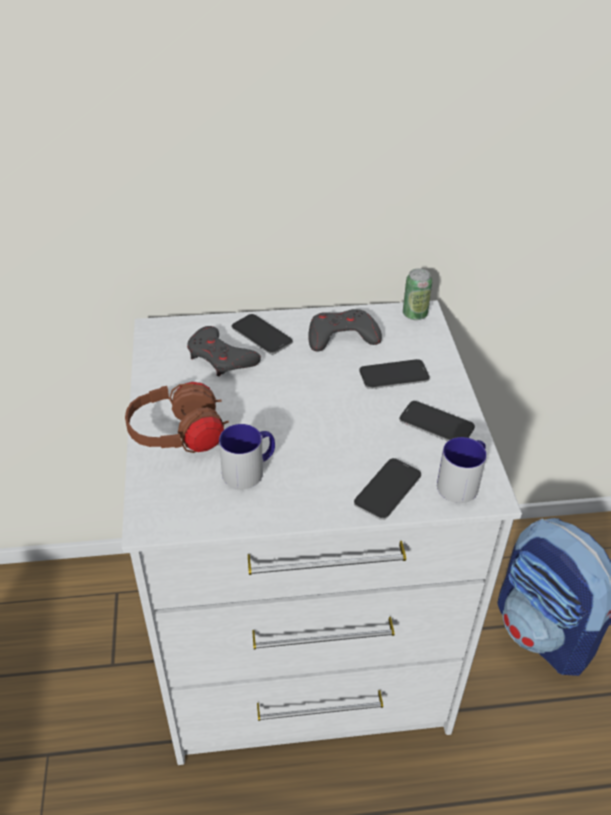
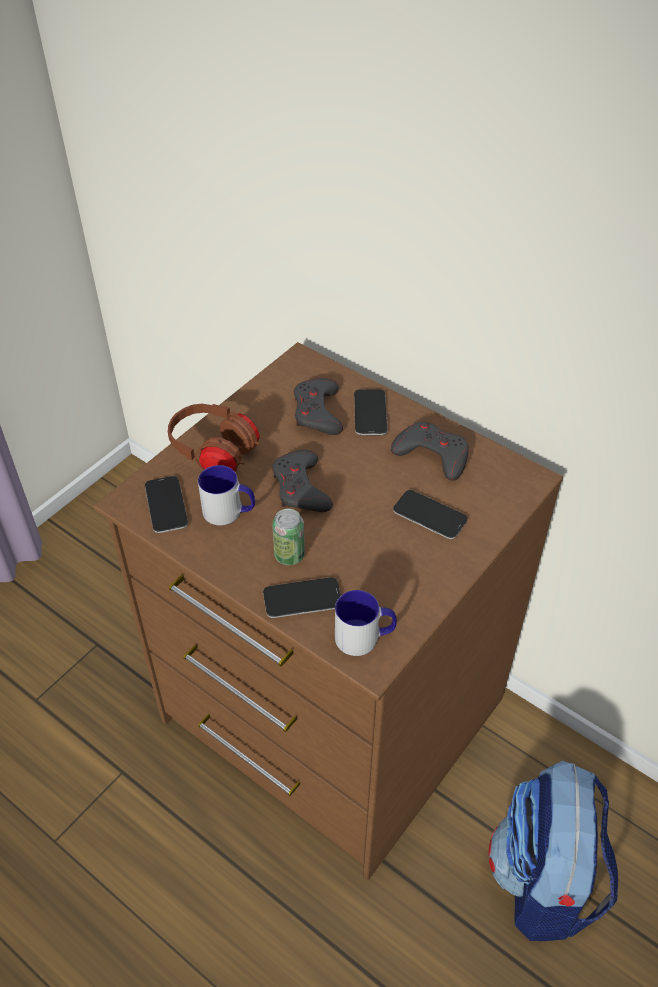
camera: 45 degrees right, 5 degrees up
(281, 416) = (301, 488): none -> grey game controller
(302, 643) = (330, 713): white dresser -> brown dresser
(415, 314) = (522, 475): can -> can (289, 555)
(436, 424) = (408, 578): phone -> phone (166, 505)

